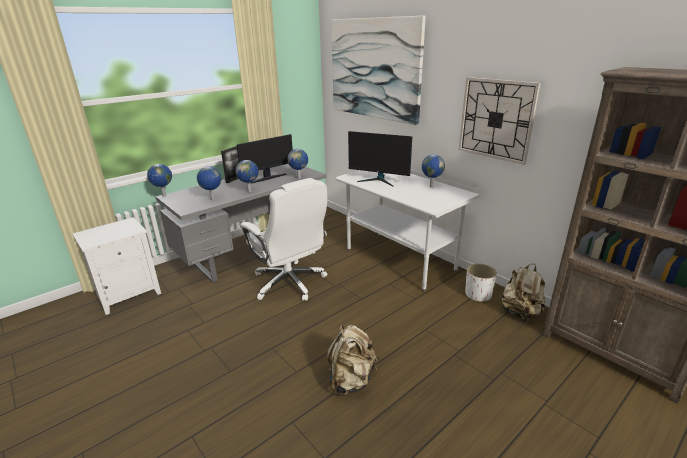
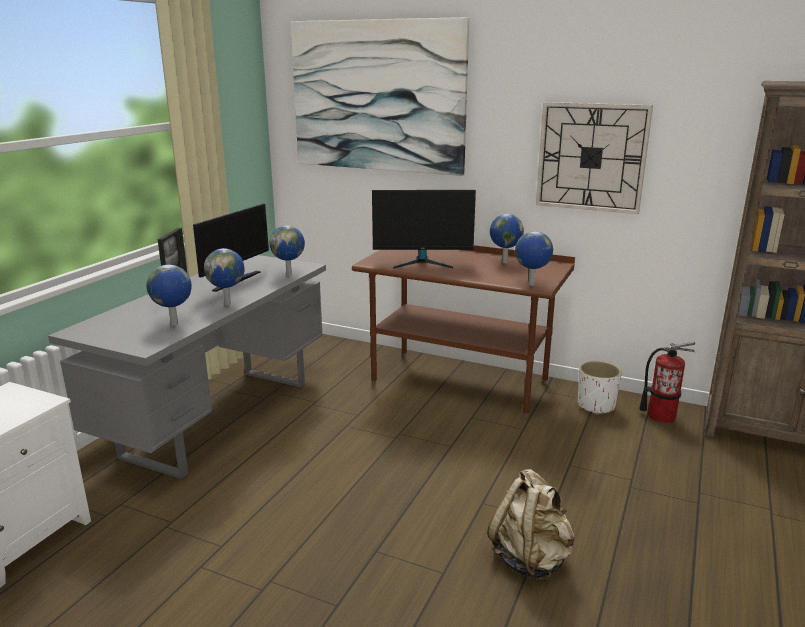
camera: 25 degrees left, 5 degrees down
(164, 196) = (66, 332): globe -> globe (531, 284)
(290, 283) = (321, 449): white office chair -> none
(399, 260) = (459, 383): white desk -> brown desk
(520, 313) = (661, 416): beige backpack -> fire extinguisher

